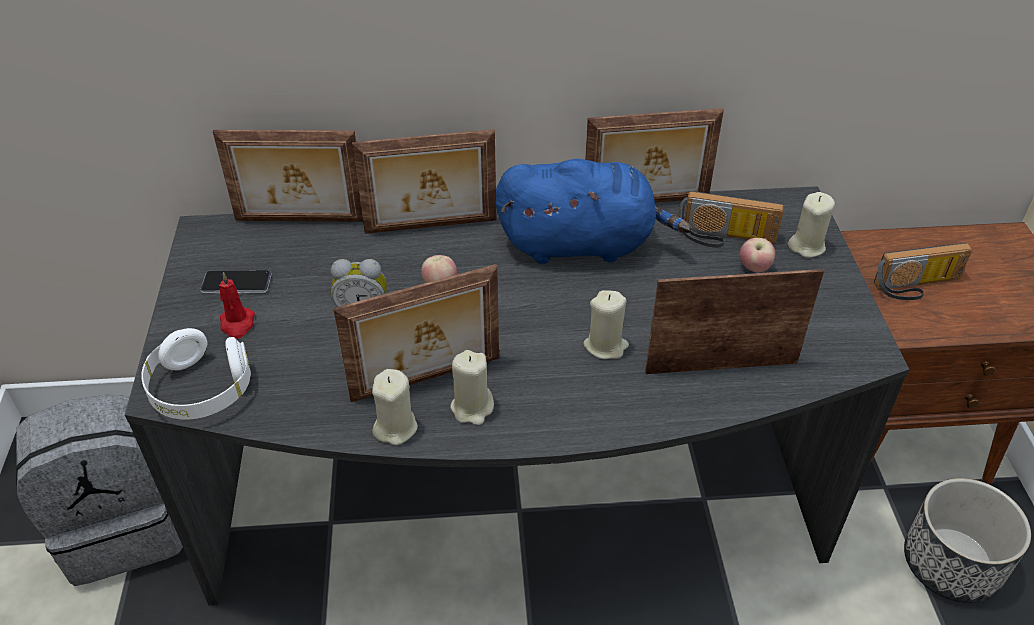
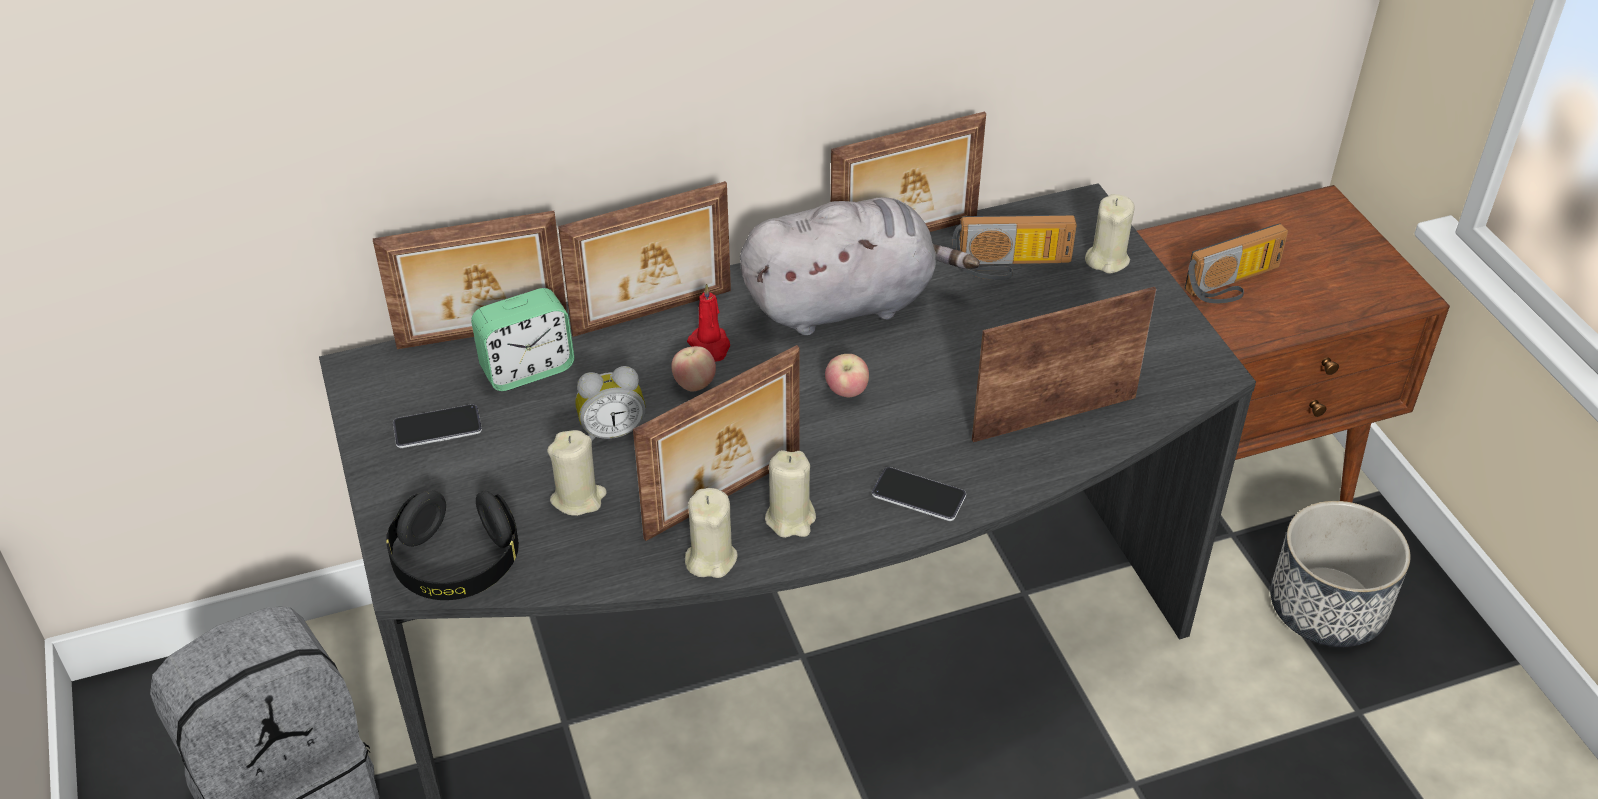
camera: 15 degrees left, 0 degrees up
(201, 390) = (456, 563): white headphones -> black headphones
(237, 324) = (463, 477): red candle -> red candle (710, 346)
(321, 251) = (527, 369): none -> alarm clock
(582, 244) = (847, 303): blue plush toy -> grey plush toy
(584, 409) = (918, 495): none -> phone
(605, 346) = (917, 419): beige candle -> beige candle (578, 498)
(754, 268) = (1055, 297): apple -> apple (846, 392)

